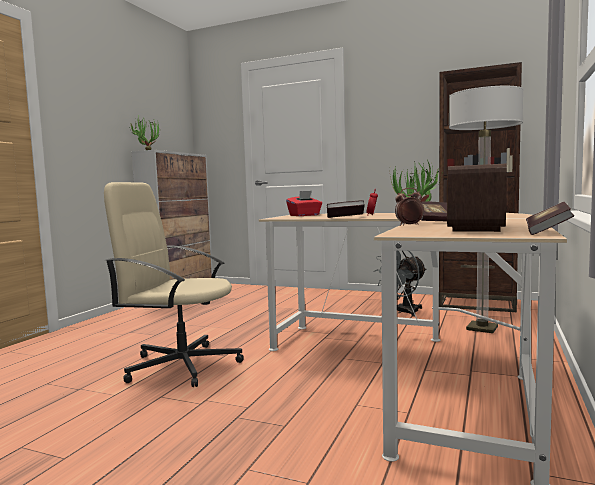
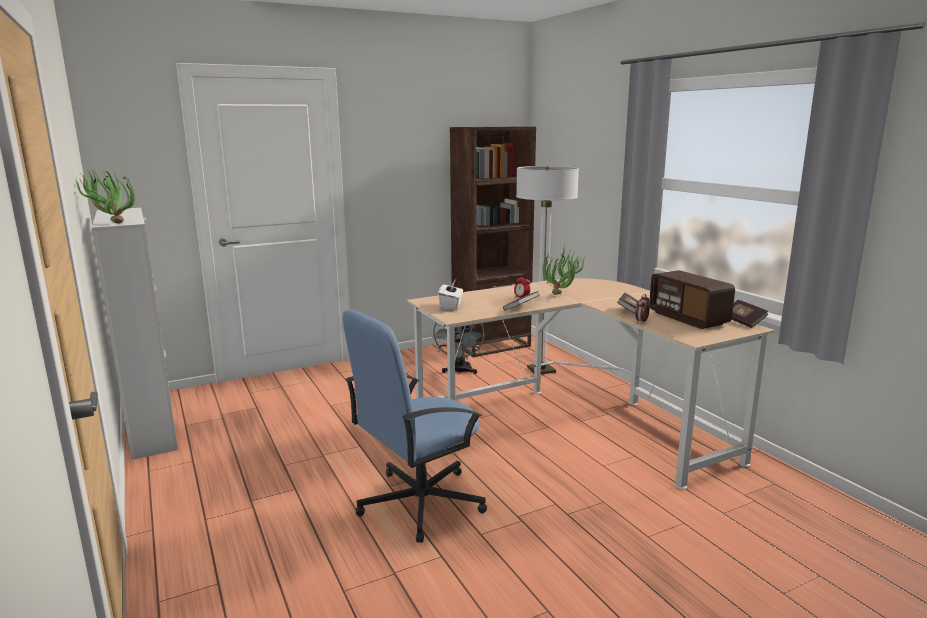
camera: 50 degrees left, 10 degrees up
(181, 365) = (419, 502): beige office chair -> blue office chair
(304, 215) = (451, 306): red tissue box -> white tissue box

